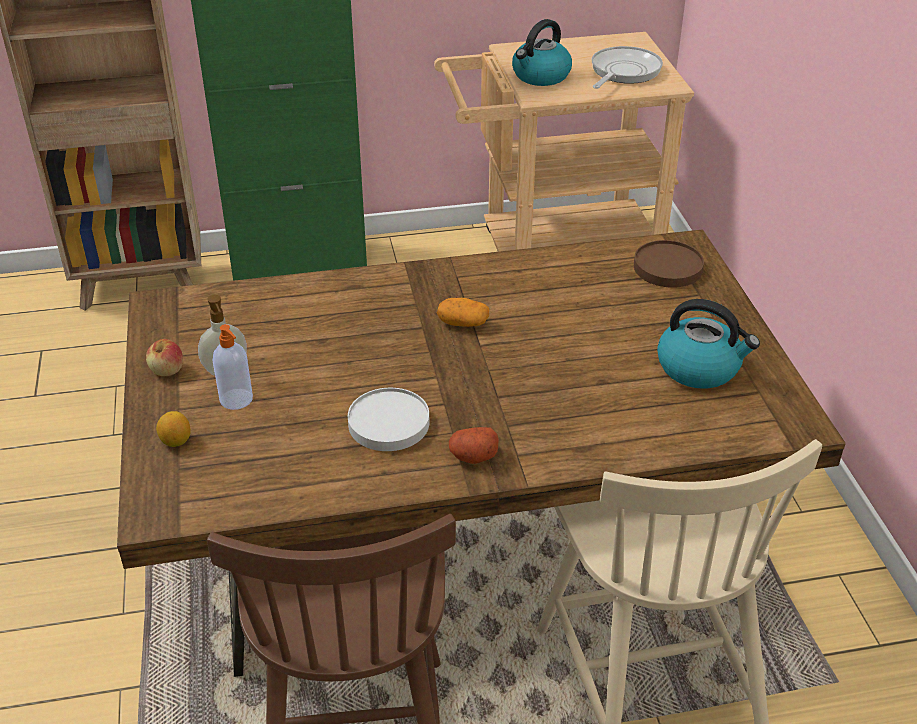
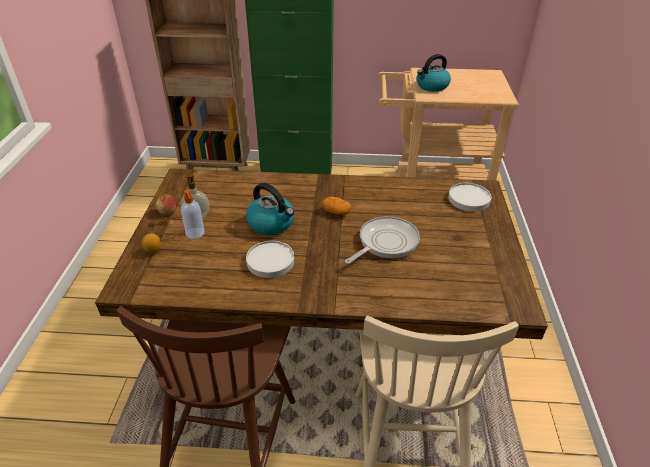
camera: 15 degrees right, 0 degrees up
(473, 456) = (309, 289): potato -> none
(623, 72) = (480, 89): frying pan -> frying pan (385, 242)
(667, 267) = (469, 199): brown plate -> white plate
(699, 368) = (467, 261): kettle -> kettle (272, 224)

